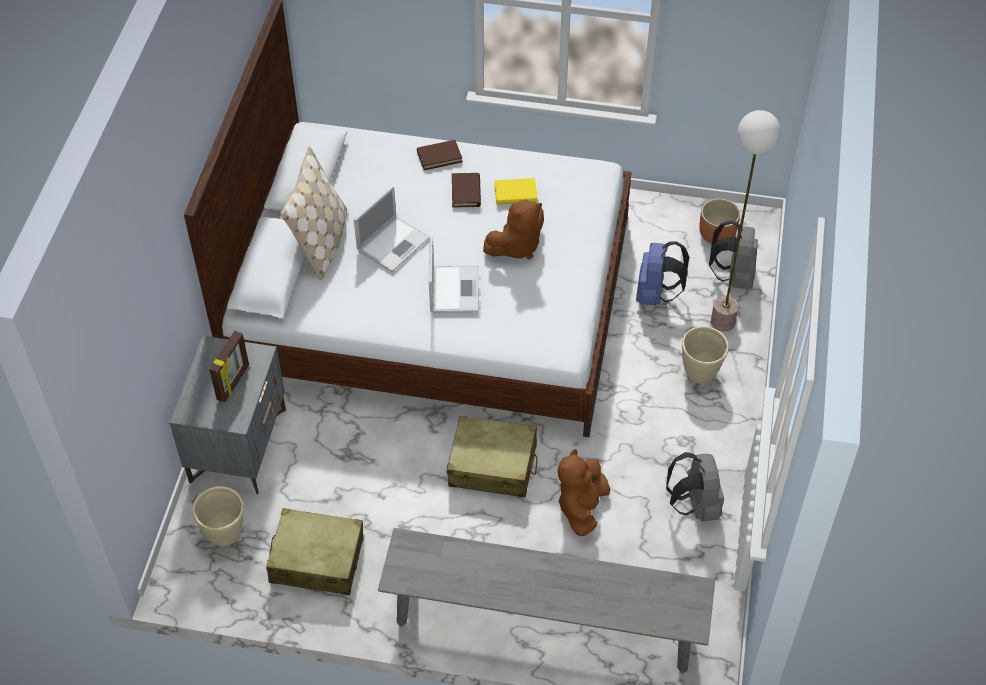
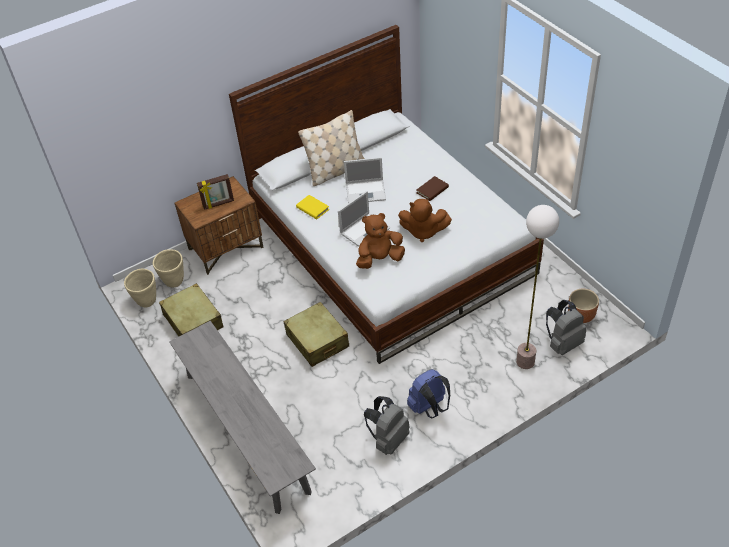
camera: 50 degrees right, 5 degrees down
(238, 445) = (226, 248): grey nightstand -> brown nightstand
(439, 156) = (442, 166): brown book -> none
(515, 194) = (456, 206): yellow book -> yellow book (312, 208)
(582, 507) = (332, 393): brown plush toy -> brown plush toy (380, 259)
(656, 294) = (506, 321): blue backpack -> blue backpack (429, 408)
(700, 374) = (477, 378): beige planter -> beige planter (146, 301)

